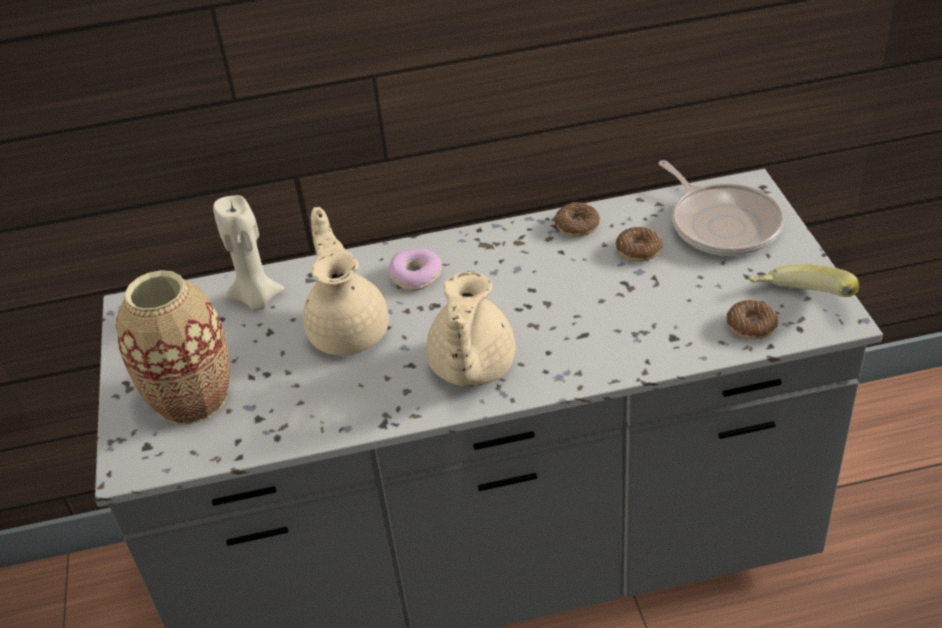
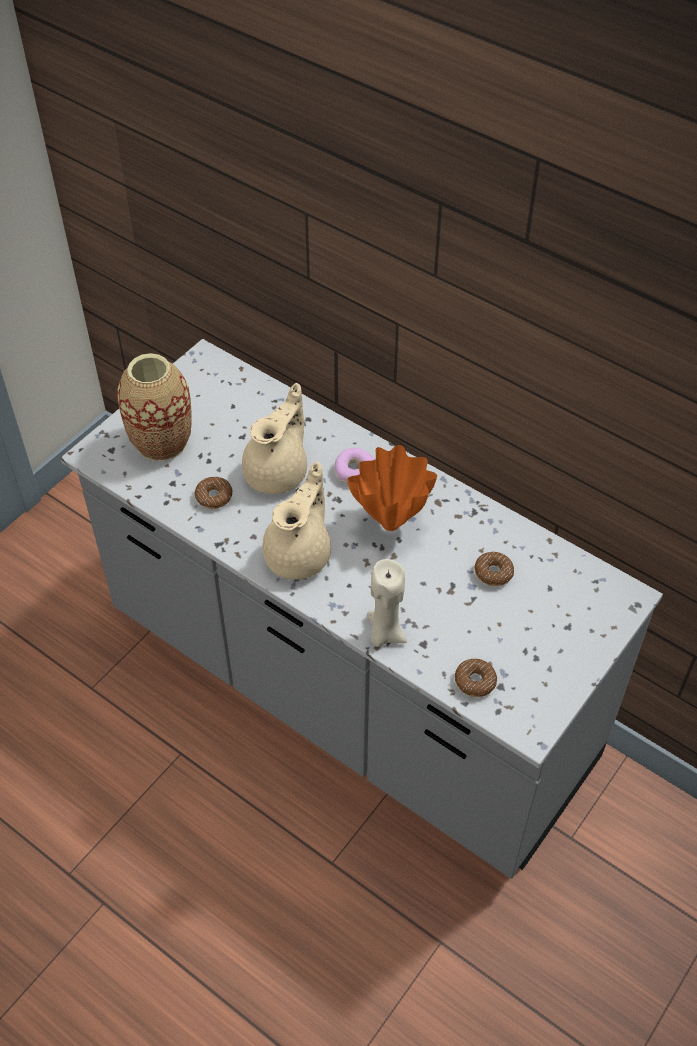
camera: 45 degrees right, 10 degrees up
(256, 299) = (263, 409): beige candle -> beige candle (384, 633)
(470, 367) = (300, 554): beige teapot -> beige teapot turned 150 degrees clockwise
(508, 284) = (392, 524): none -> orange vase
(577, 226) = (485, 523): donut -> donut (214, 496)
(722, 224) = (569, 604): frying pan -> none
(799, 304) = (524, 697): banana -> none

